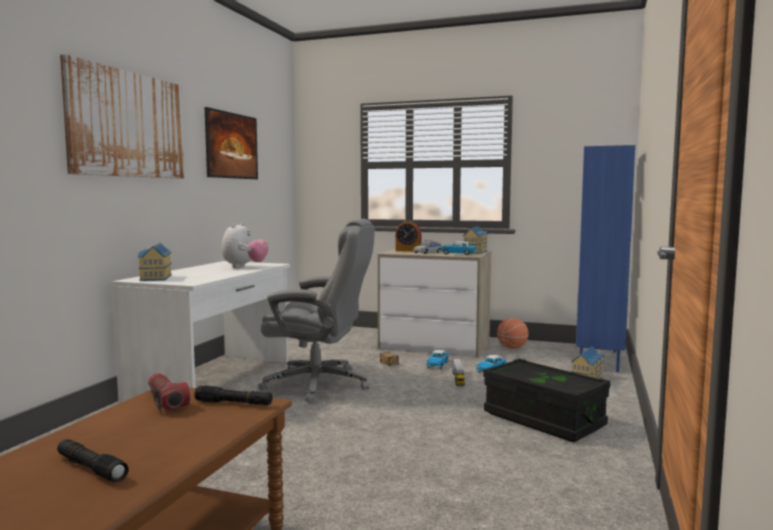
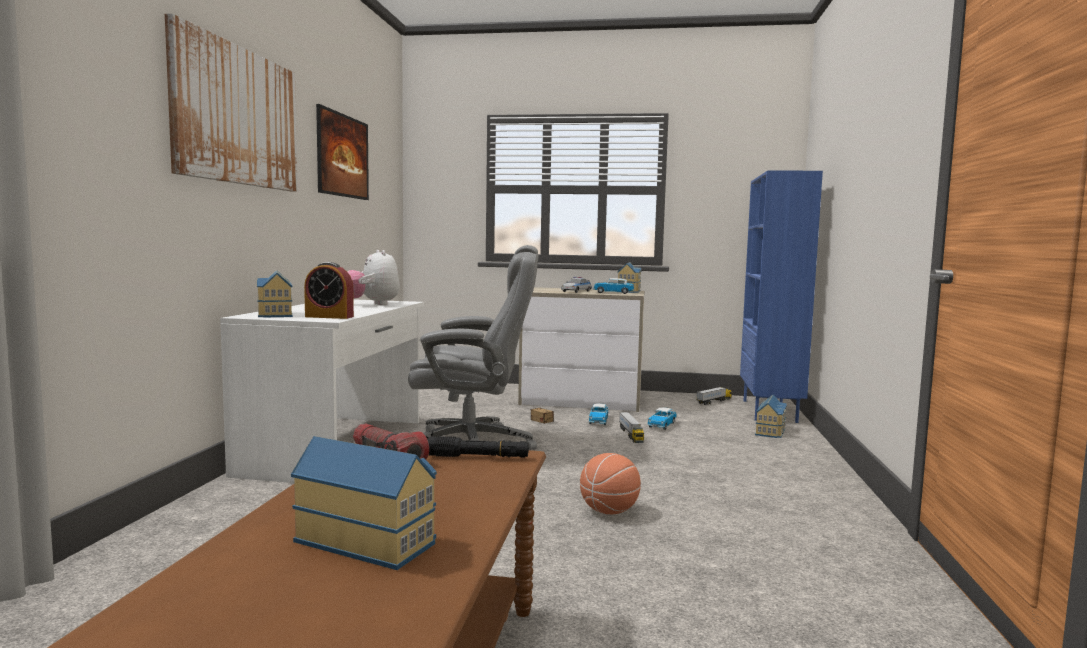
camera: 10 degrees left, 0 degrees up
(91, 468) = (368, 539): black flashlight -> toy house
(244, 267) = (373, 304): plush toy -> plush toy turned 150 degrees clockwise
(408, 251) = (551, 289): alarm clock -> alarm clock (329, 317)
(512, 347) = (670, 401): basketball -> basketball (609, 511)
(543, 419) = (751, 475): black storage box -> none
(552, 349) = (714, 401): none -> toy truck

